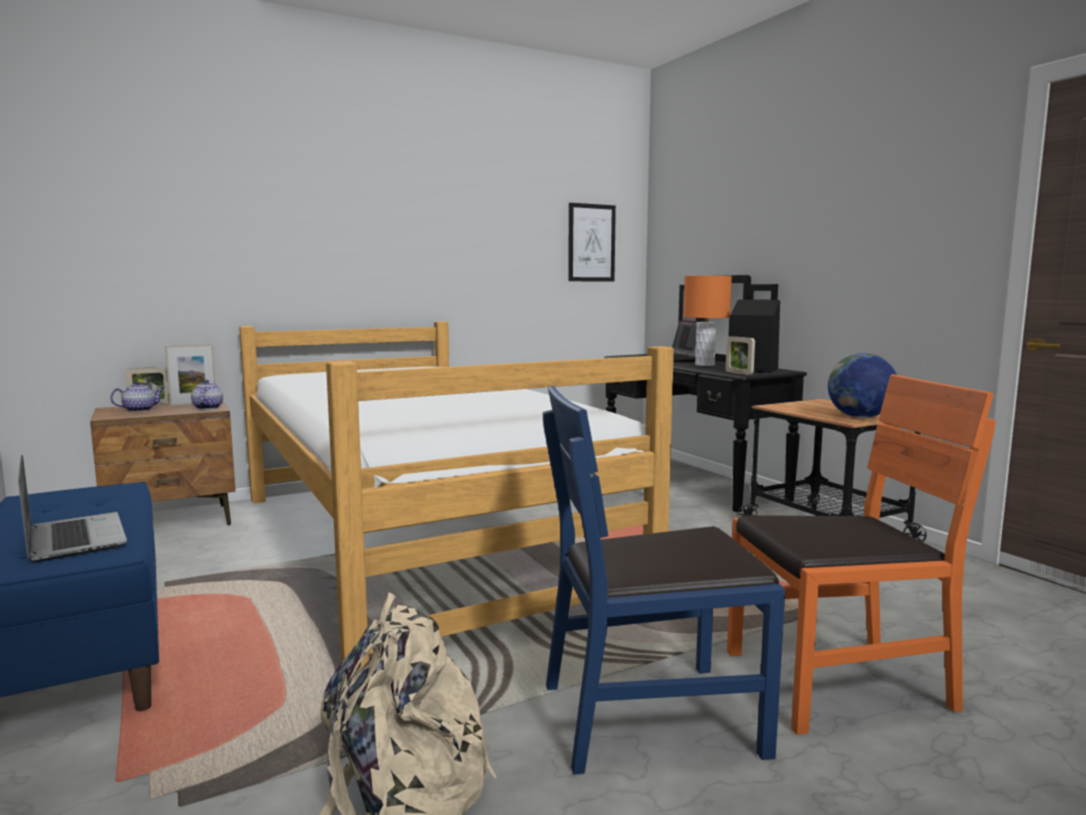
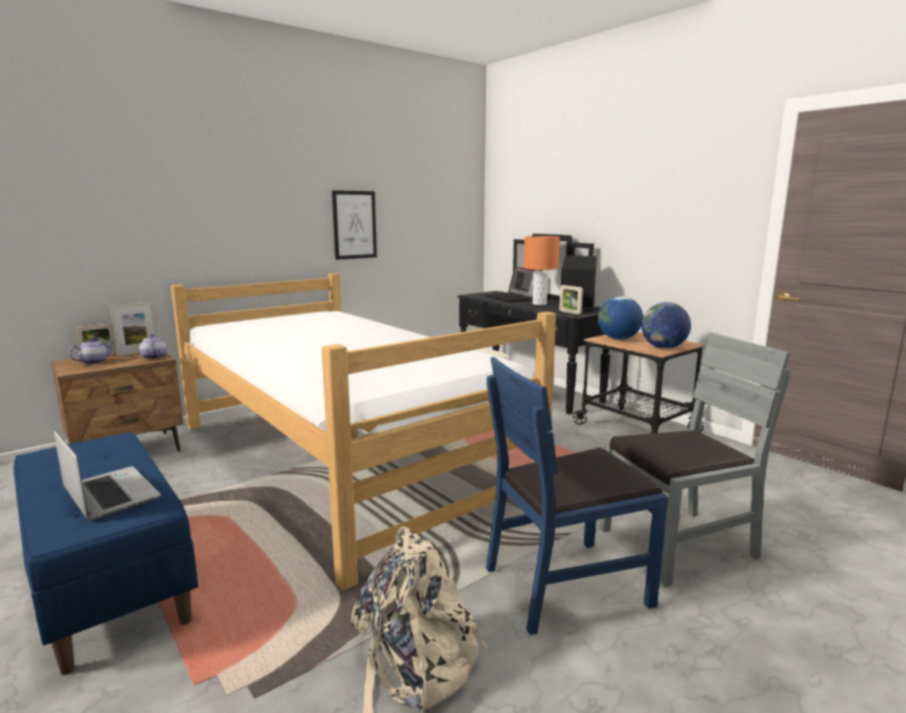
camera: 10 degrees left, 5 degrees up
(591, 243) = (444, 205): picture -> picture (354, 225)
(800, 407) = (618, 339): none -> globe
(837, 681) = (677, 545): orange chair -> grey chair

